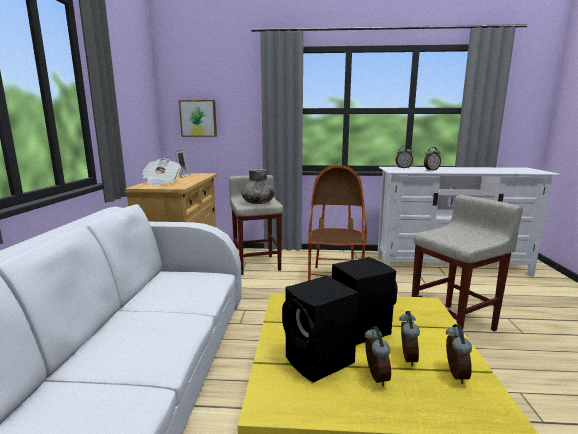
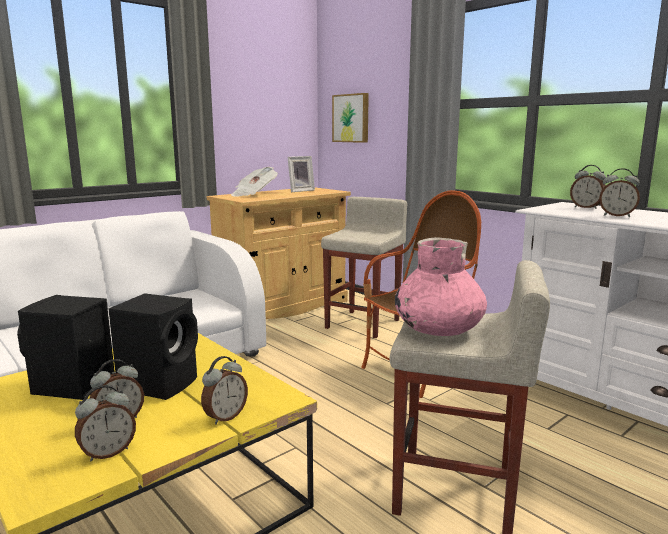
camera: 45 degrees right, 0 degrees up
(258, 203) = (358, 236): grey vase -> none
(375, 377) = (64, 416): alarm clock -> alarm clock (225, 417)
(457, 238) = (438, 329): none -> pink vase

